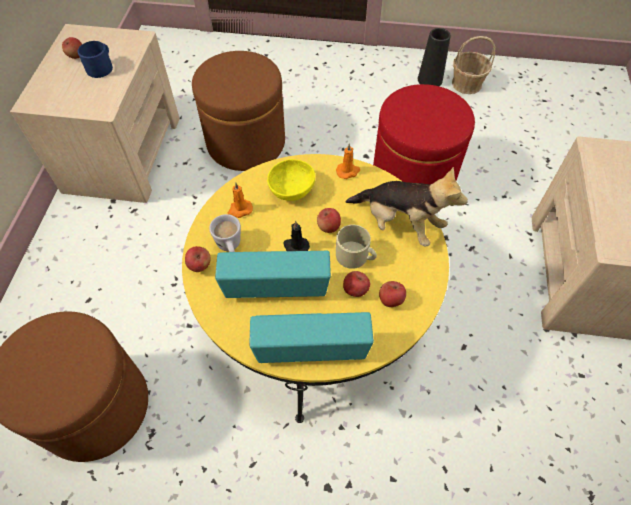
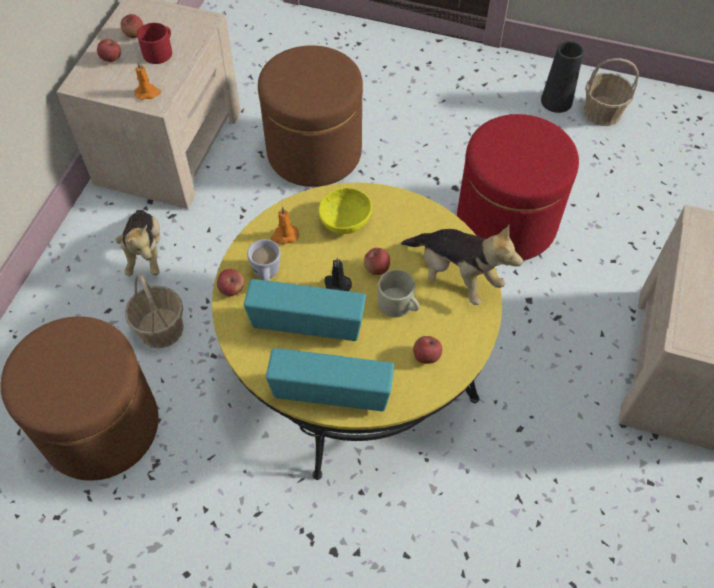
camera: 10 degrees right, 0 degrees up
(101, 67) = (160, 51): blue mug -> red mug
(115, 245) = (145, 253): none -> plush toy
(138, 308) = (161, 328): none -> basket
(348, 171) = (412, 209): orange candle -> orange candle (148, 93)
(355, 290) = (390, 340): apple -> apple (111, 59)

